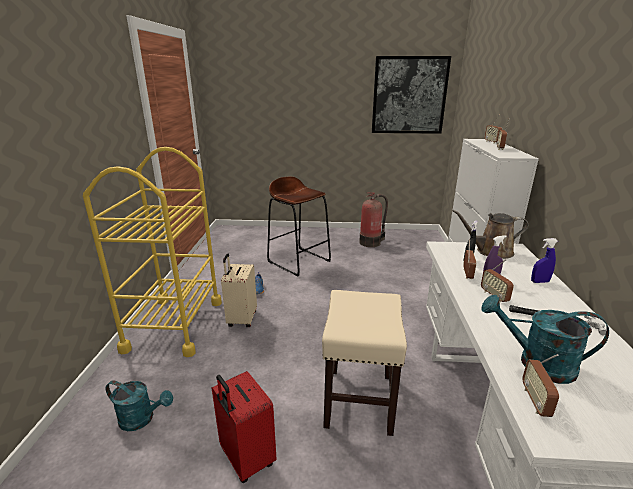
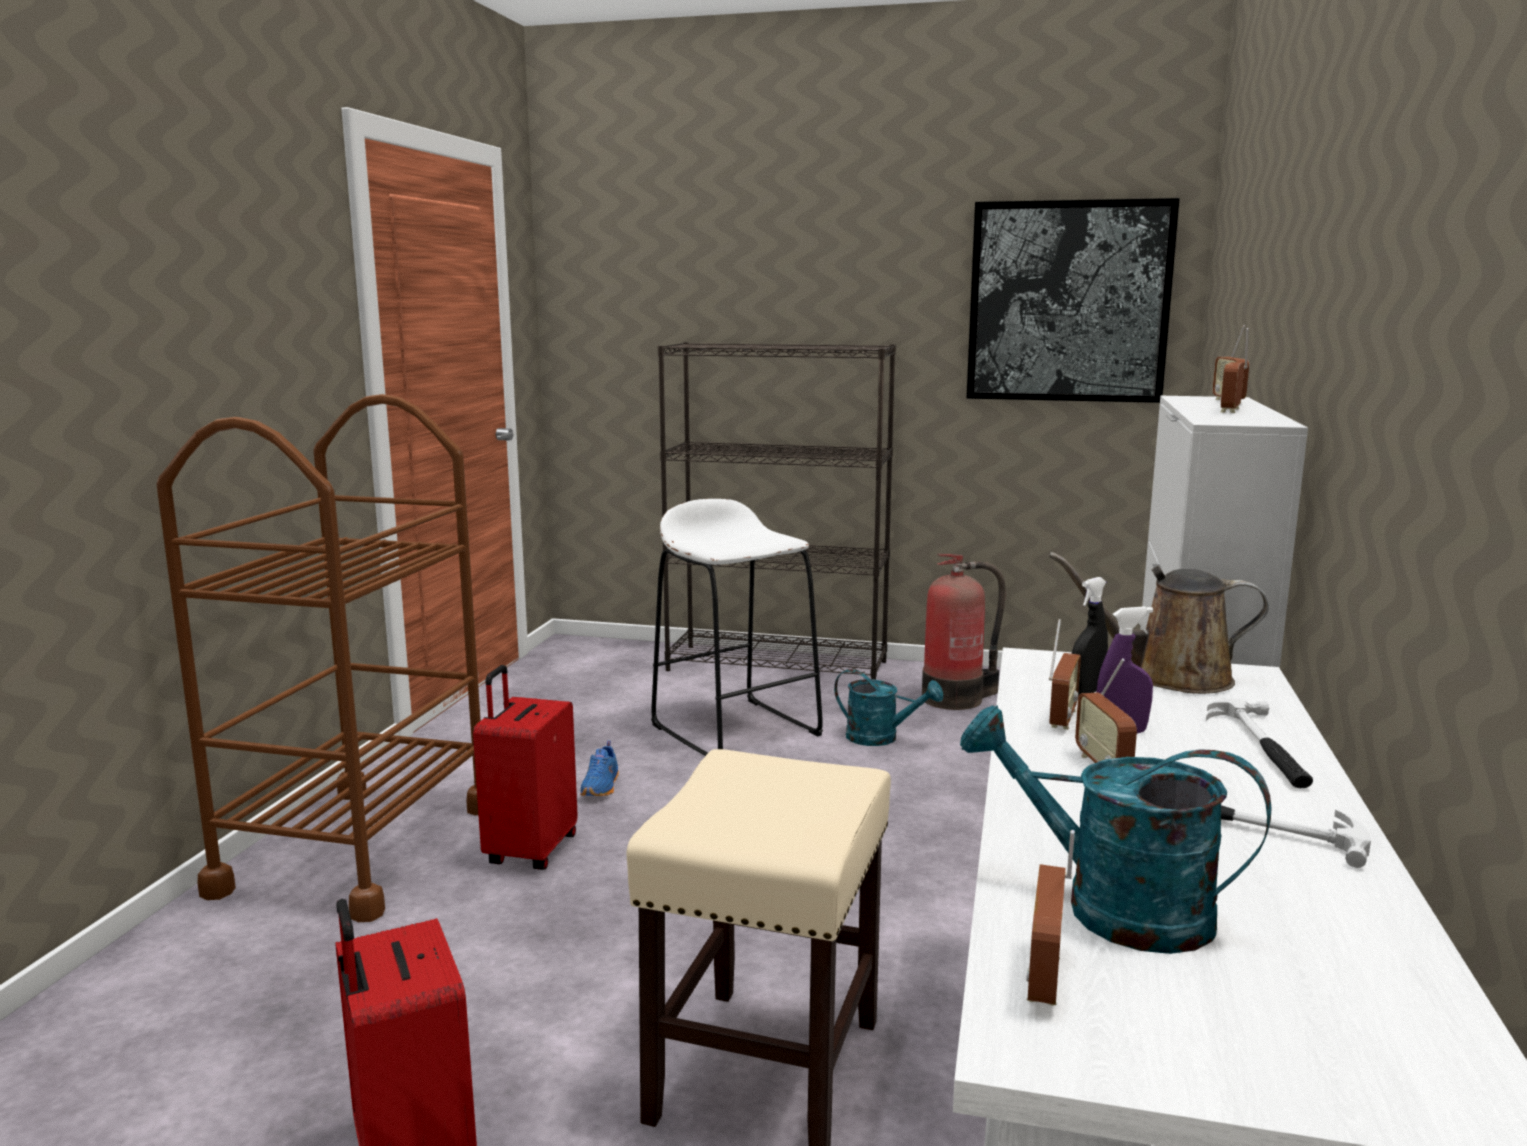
camera: 10 degrees right, 10 degrees down
(142, 419) = (196, 1046): turquoise watering can -> turquoise watering can (881, 738)
(175, 325) = (358, 849): yellow cart -> brown cart
(241, 319) = (529, 851): beige suitcase -> red suitcase
(299, 261) = (736, 730): brown stool -> white stool
(304, 233) = (778, 666): none -> black bookcase
(539, 282) = (1262, 747): blue spray bottle -> hammer

